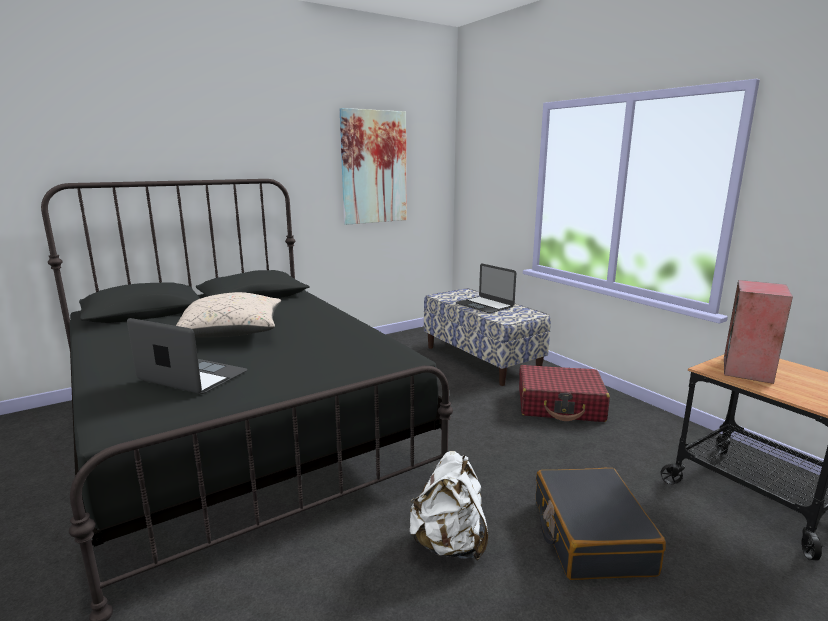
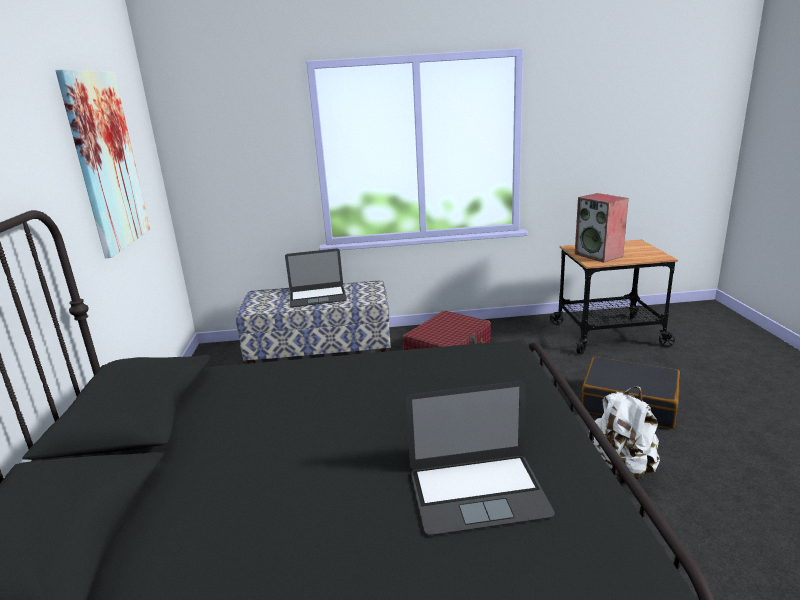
camera: 60 degrees left, 5 degrees up
(193, 376) = (478, 492): laptop -> laptop turned 150 degrees counterclockwise
(233, 333) = (317, 446): beige pillow -> none

